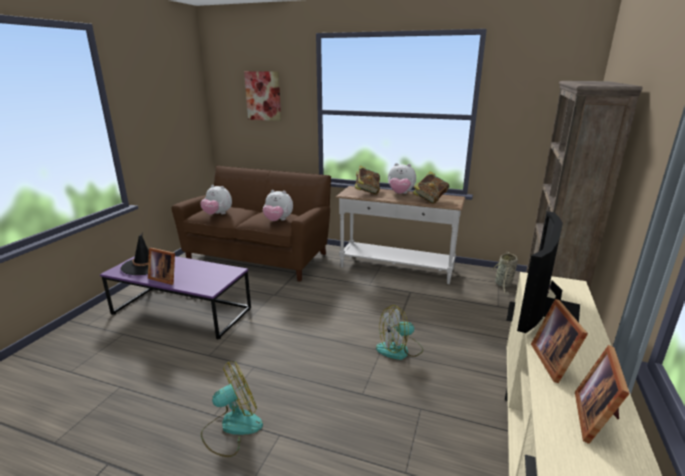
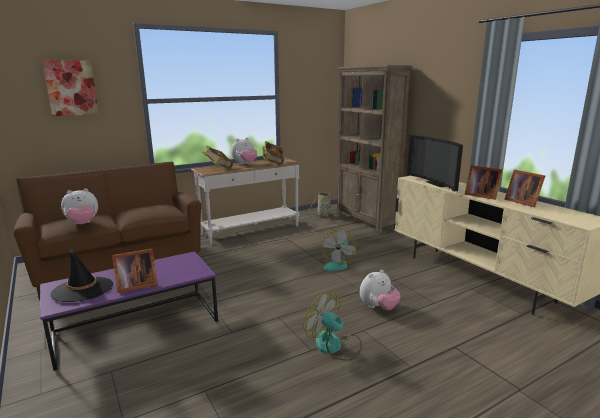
camera: 50 degrees left, 5 degrees down
(232, 427) = (334, 346): fan -> fan turned 60 degrees counterclockwise
(278, 220) = (162, 210): plush toy -> plush toy (378, 307)

